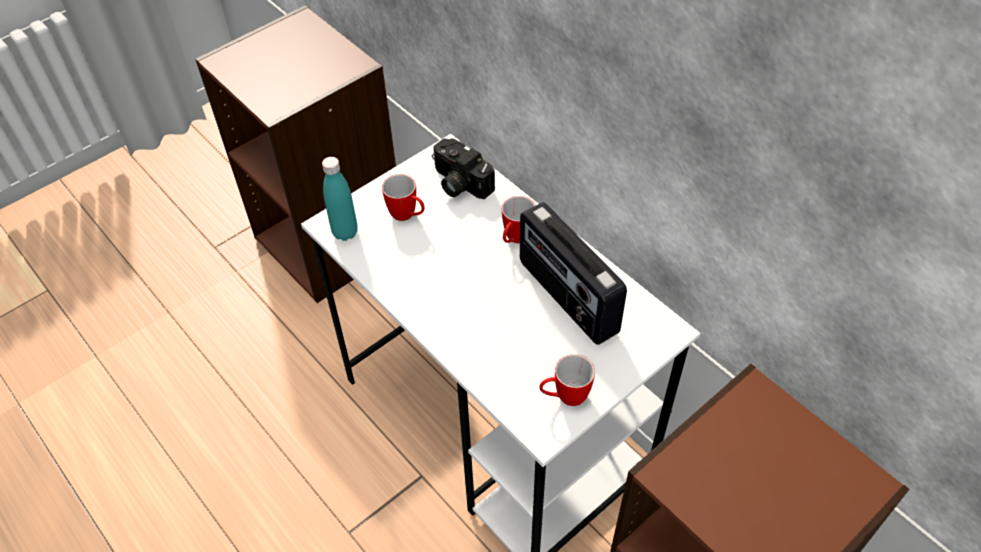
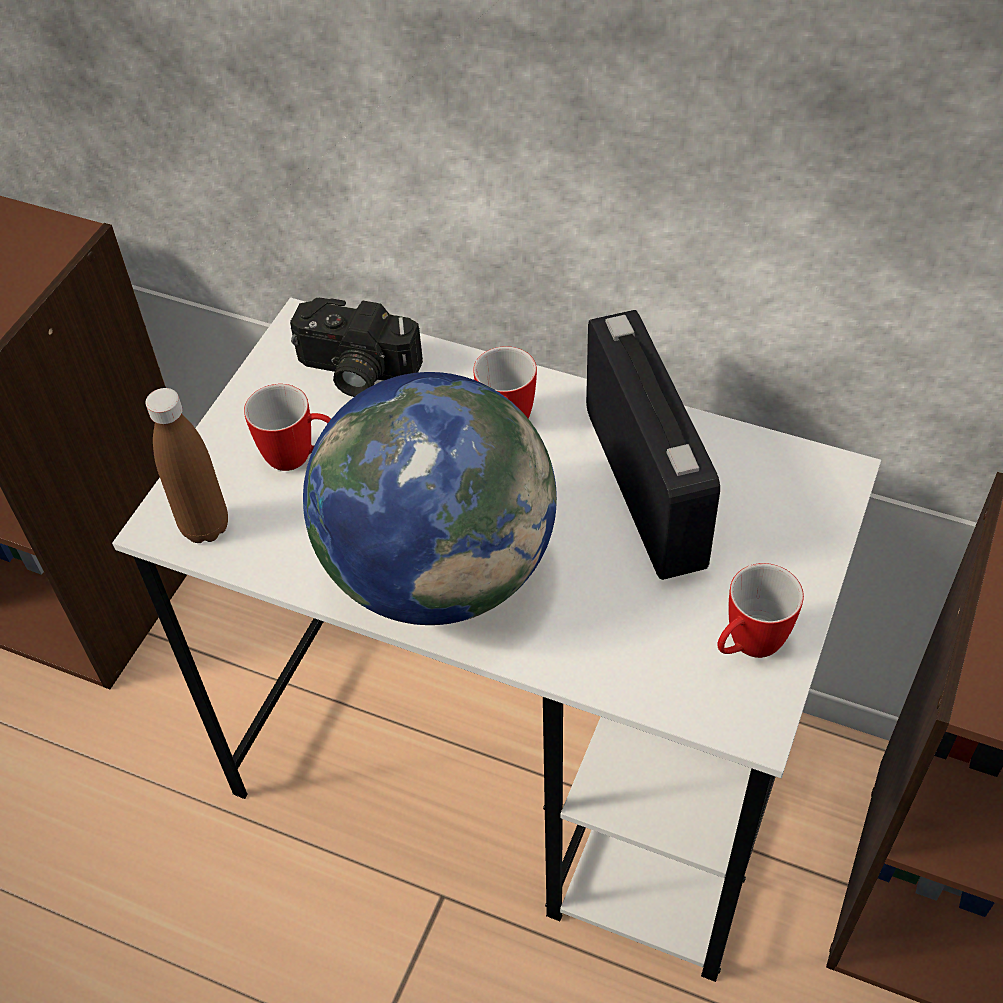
camera: 25 degrees left, 0 degrees up
(345, 232) = (205, 527): turquoise bottle -> brown bottle
(439, 297) = (439, 570): none -> globe
(566, 297) = (646, 487): radio -> radio turned 135 degrees counterclockwise

